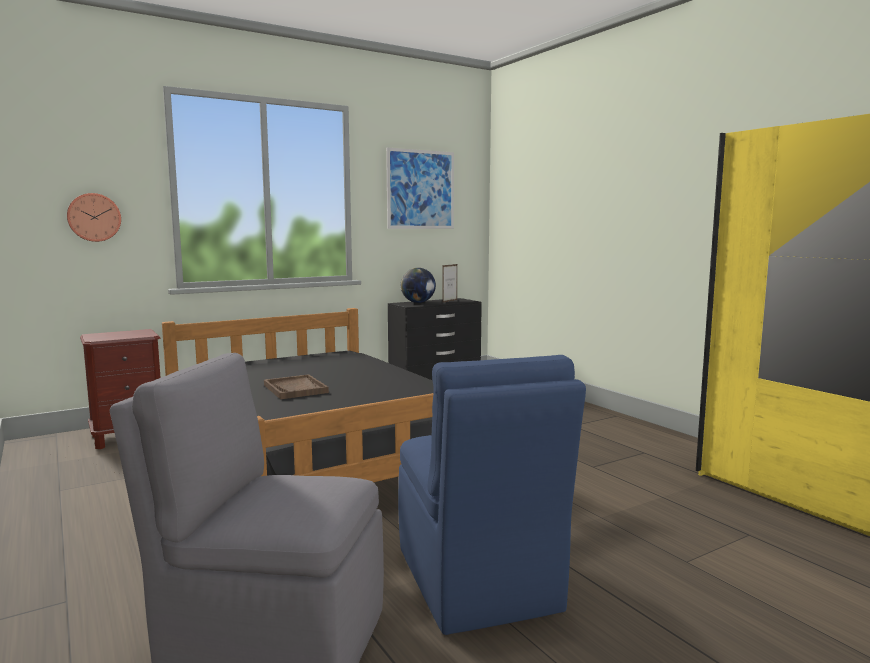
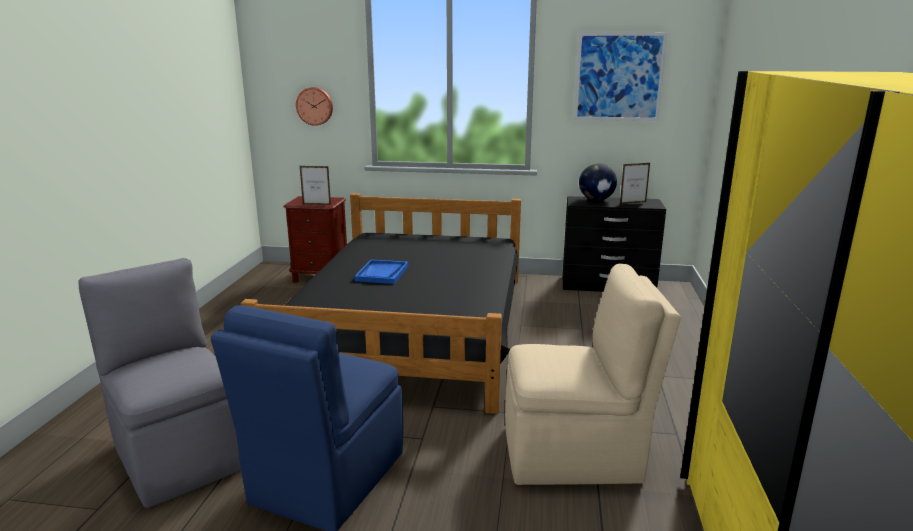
camera: 40 degrees right, 10 degrees up
(133, 336) = (316, 204): none -> picture frame
(295, 389) = (382, 273): brown tray -> blue tray
(615, 485) = (575, 454): none -> beige chair

